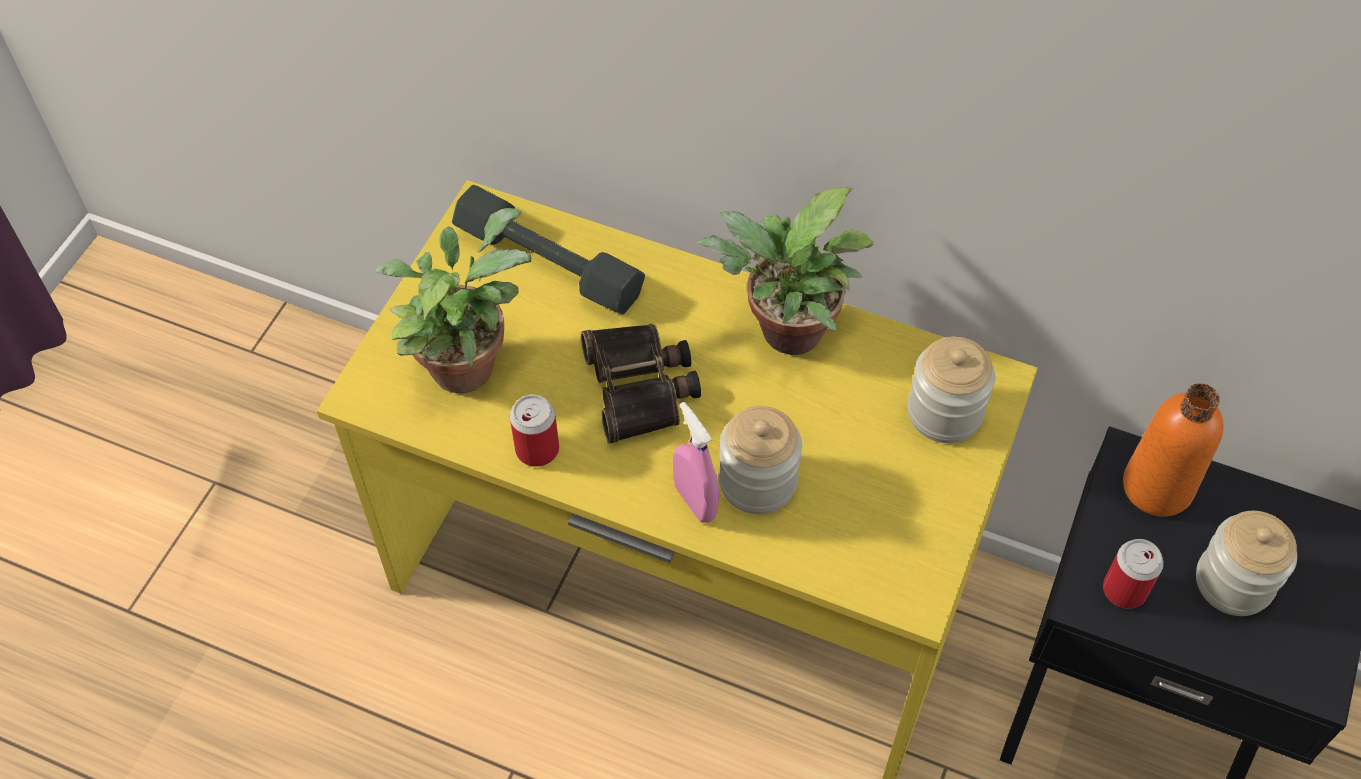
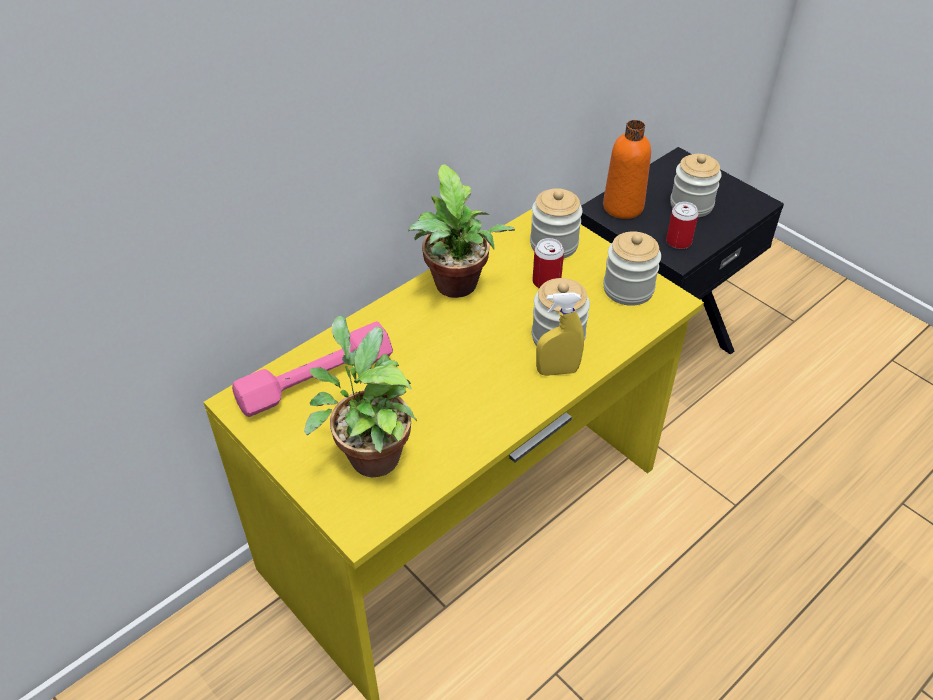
camera: 65 degrees left, 10 degrees down
(537, 449) = (471, 437): can -> can (546, 282)
(548, 263) = (316, 380): grey dumbbell -> pink dumbbell
(641, 387) = (453, 367): binoculars -> none
(695, 501) = (557, 371): pink spray bottle -> yellow spray bottle
(906, 535) = (628, 289): none -> jar

